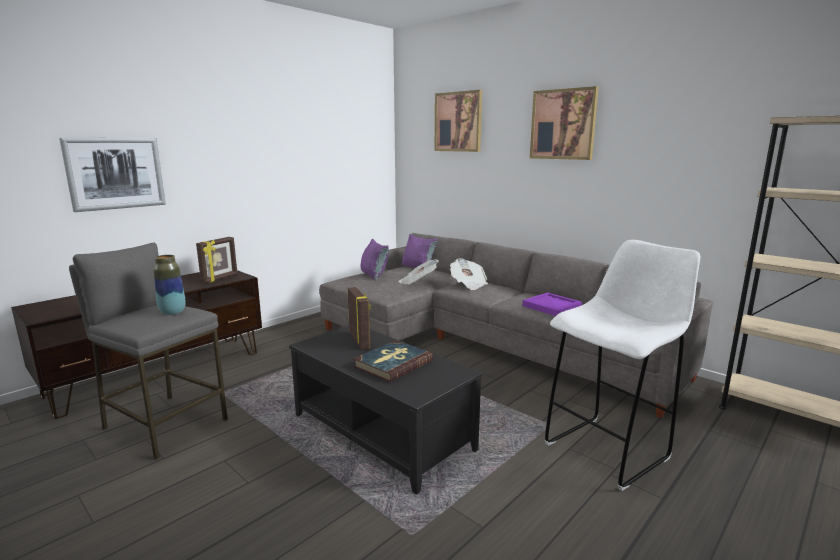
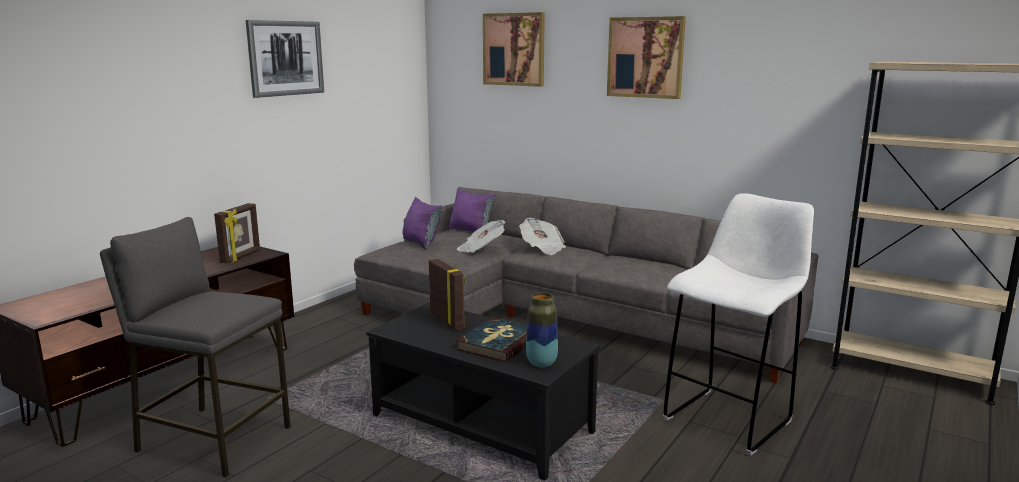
camera: 10 degrees left, 0 degrees up
(115, 173) = (107, 128): picture -> picture (285, 58)
(172, 312) = (229, 301): vase -> vase (541, 363)
(552, 306) = (648, 269): purple tray -> none

